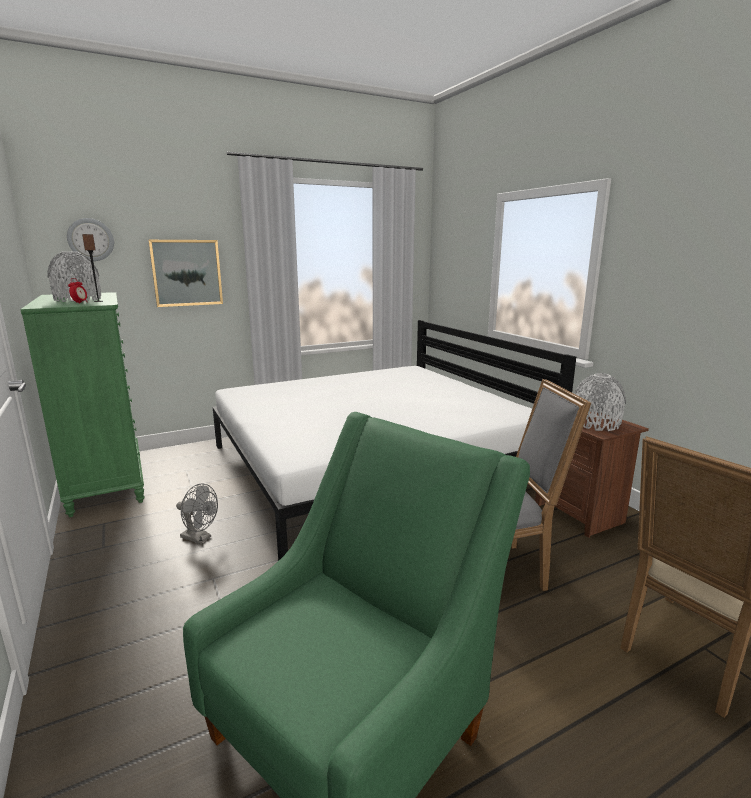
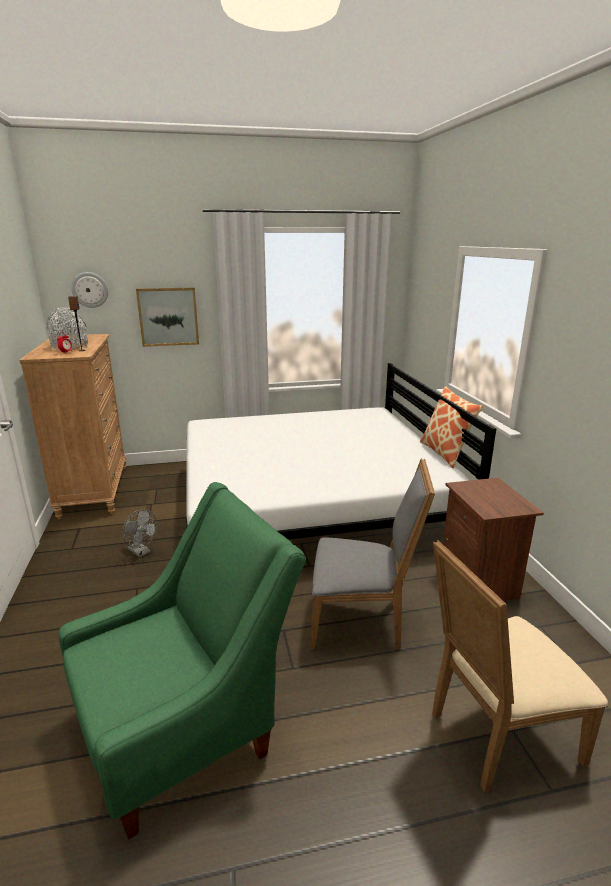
camera: 15 degrees right, 5 degrees up
(106, 481) = (94, 491): green dresser -> brown dresser
(507, 395) = (445, 453): none -> pillow
(595, 423) = (492, 500): grey vase -> none

